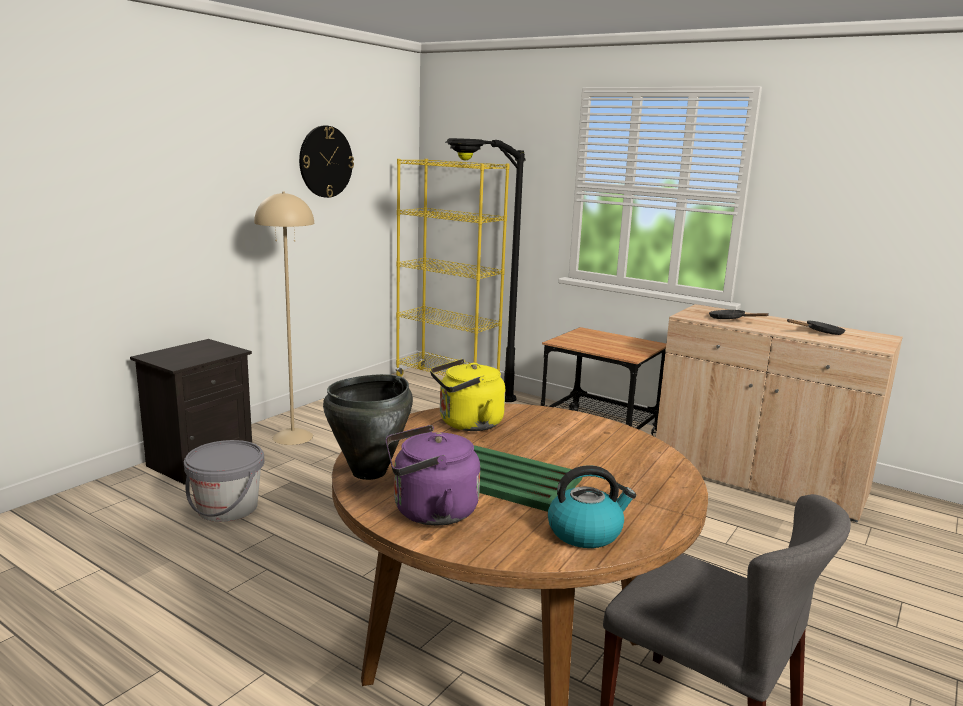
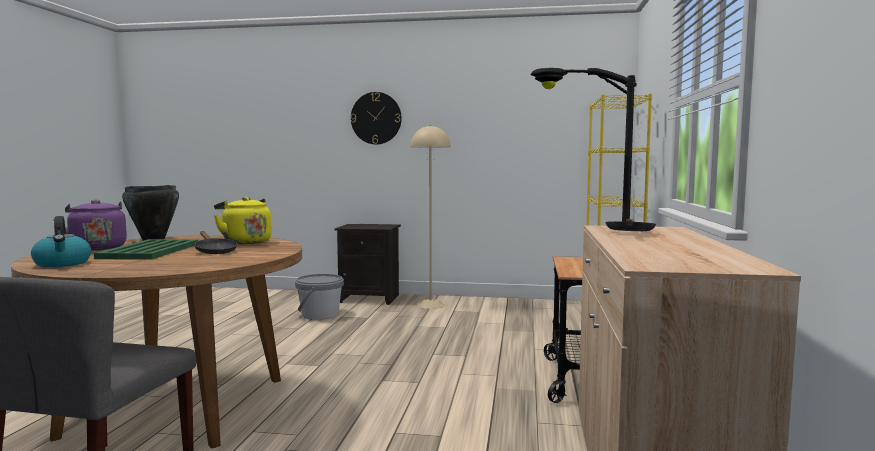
camera: 65 degrees right, 10 degrees down
(325, 161) = (515, 110): wall clock -> wall clock (376, 118)
(820, 333) = (668, 251): black frying pan -> black frying pan (214, 251)

